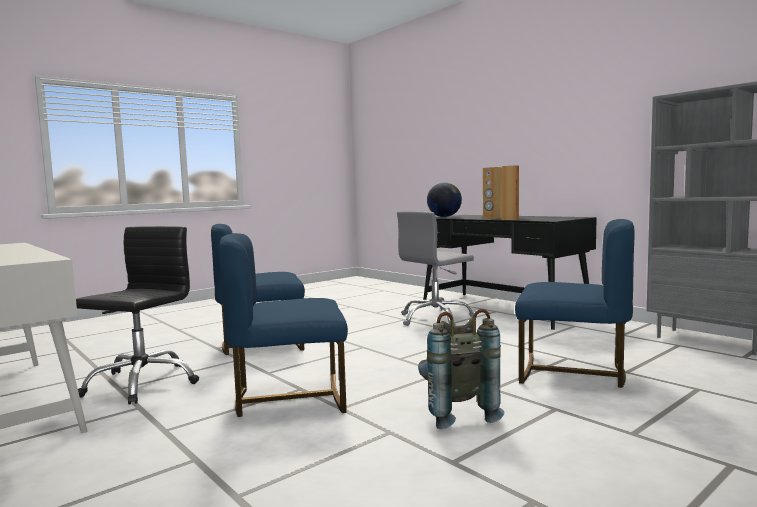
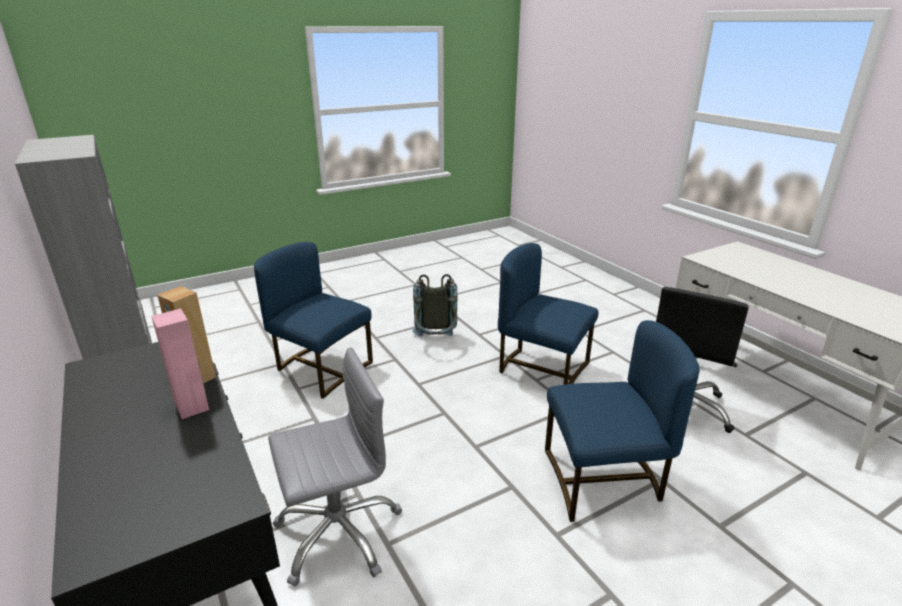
camera: 170 degrees left, 20 degrees up
(290, 398) = (542, 370): blue chair -> blue chair turned 150 degrees counterclockwise
(444, 217) = (202, 505): globe -> none
(492, 218) = (192, 407): brown speaker -> pink speaker

